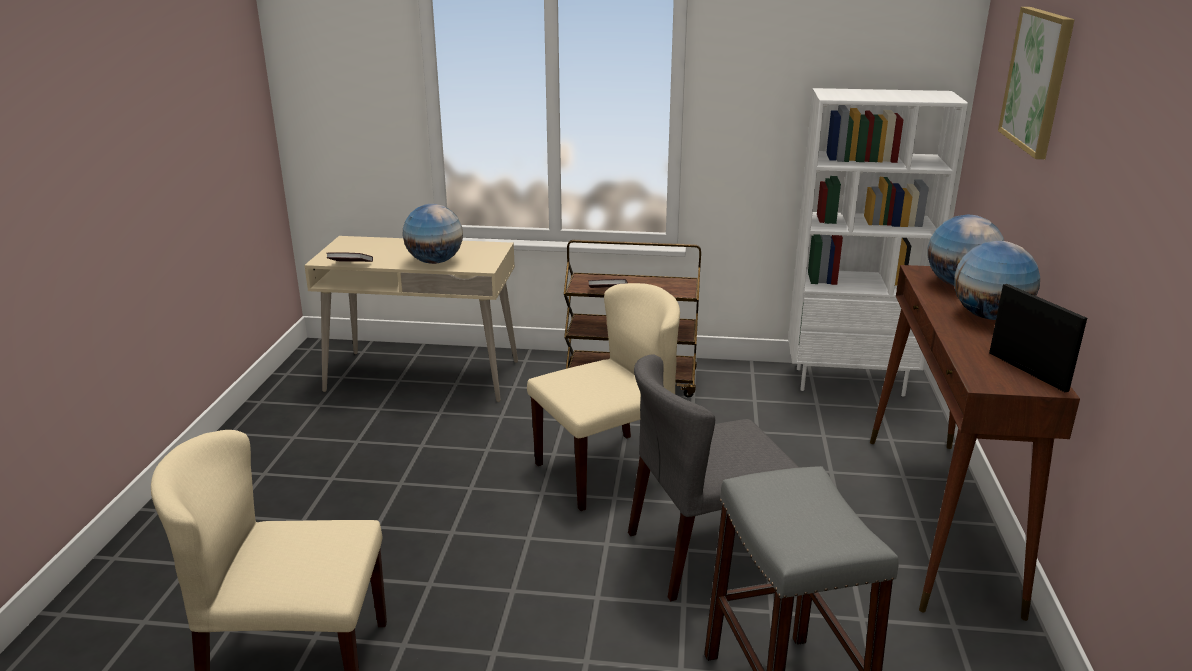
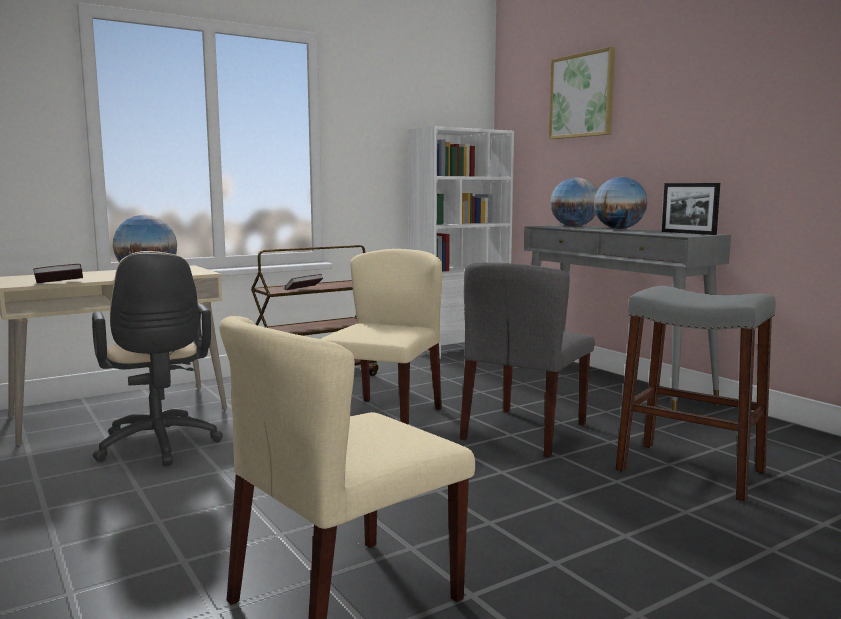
camera: 40 degrees left, 15 degrees down
(398, 433) = (158, 447): none -> beige office chair
(938, 519) = (610, 385): brown console table -> grey console table
(1027, 371) = (688, 233): picture frame -> picture frame turned 150 degrees counterclockwise

